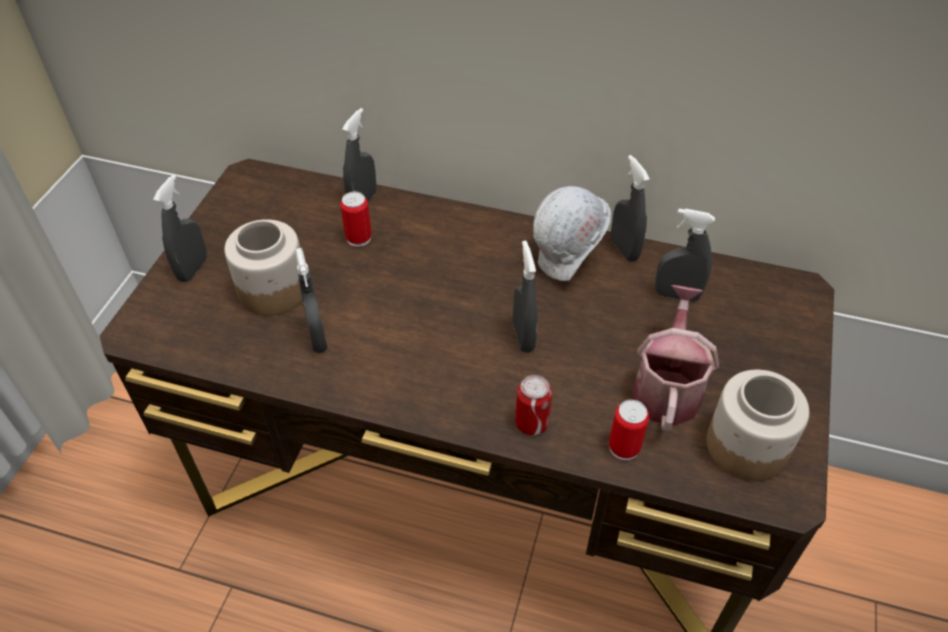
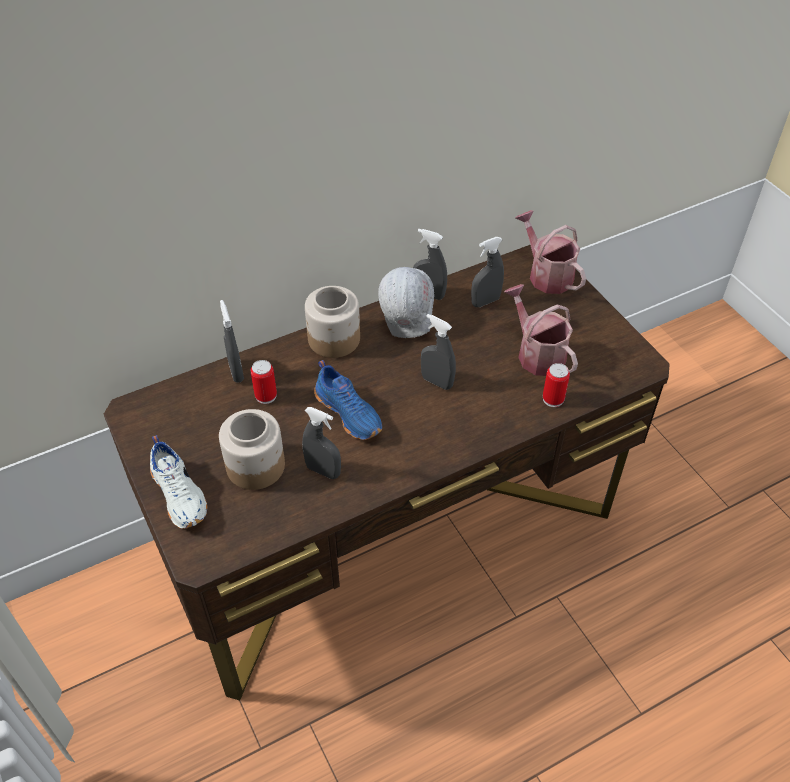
camera: 45 degrees left, 0 degrees up
(193, 269) = (180, 494): grey spray bottle -> white shoe
(407, 305) = (350, 412): none -> blue shoe
(531, 423) = (497, 422): can -> none
(745, 447) = (603, 356): jar -> jar (333, 339)
(786, 314) = (546, 274): none -> watering can

